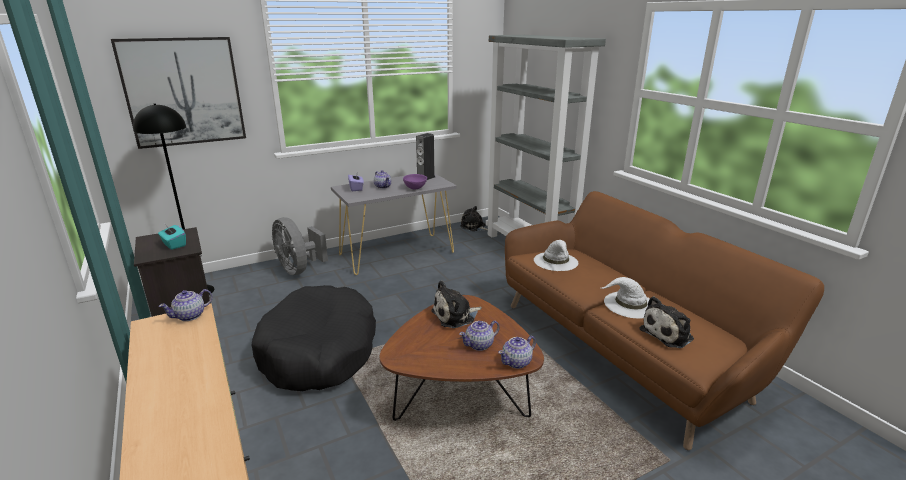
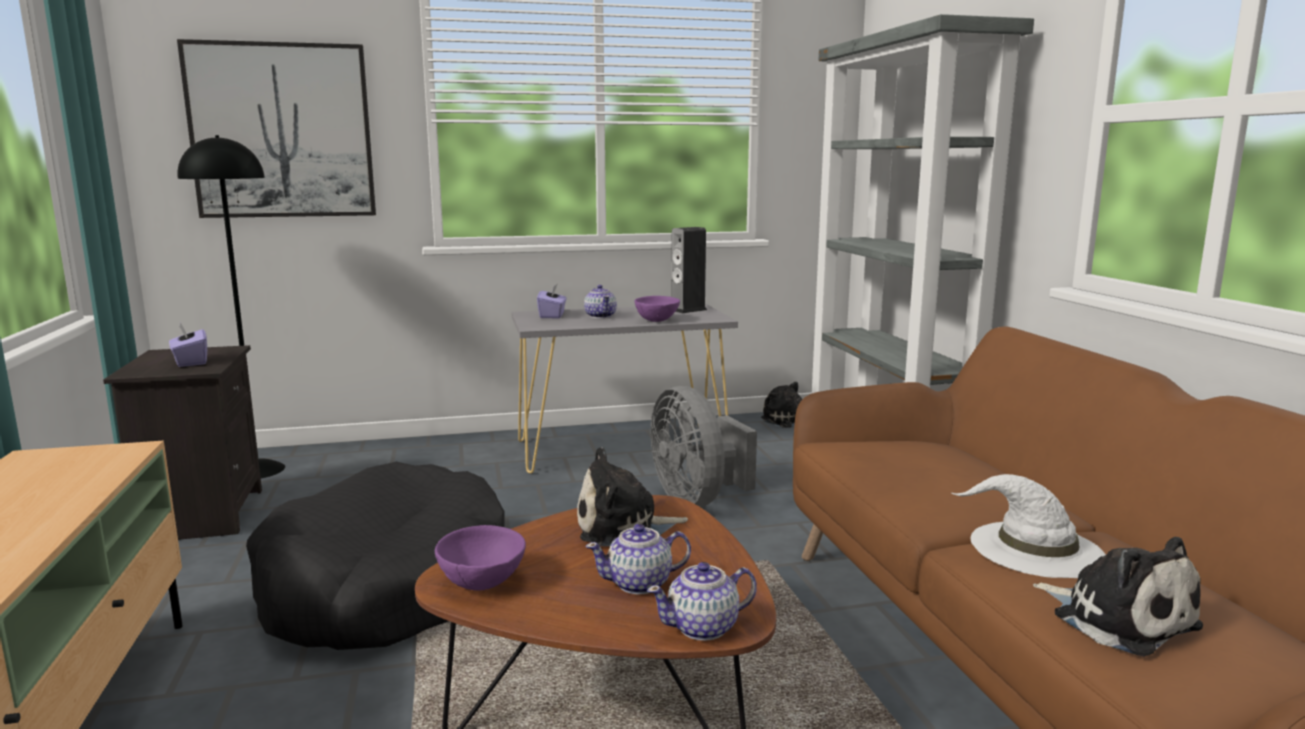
camera: 15 degrees right, 10 degrees down
(174, 245) = (190, 362): turquoise tissue box -> purple tissue box
(190, 316) = (109, 453): teapot -> none
(299, 269) = (438, 455): grey fan -> grey fan (697, 500)
(411, 355) = (483, 582): none -> purple bowl
(556, 261) = (893, 458): white hat -> none
(668, 334) = (1118, 618): plush toy -> plush toy turned 105 degrees counterclockwise

